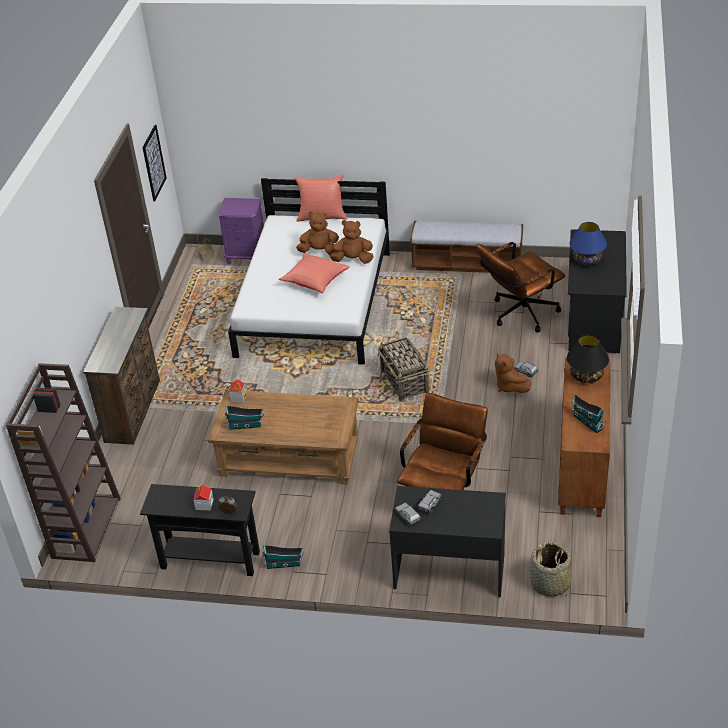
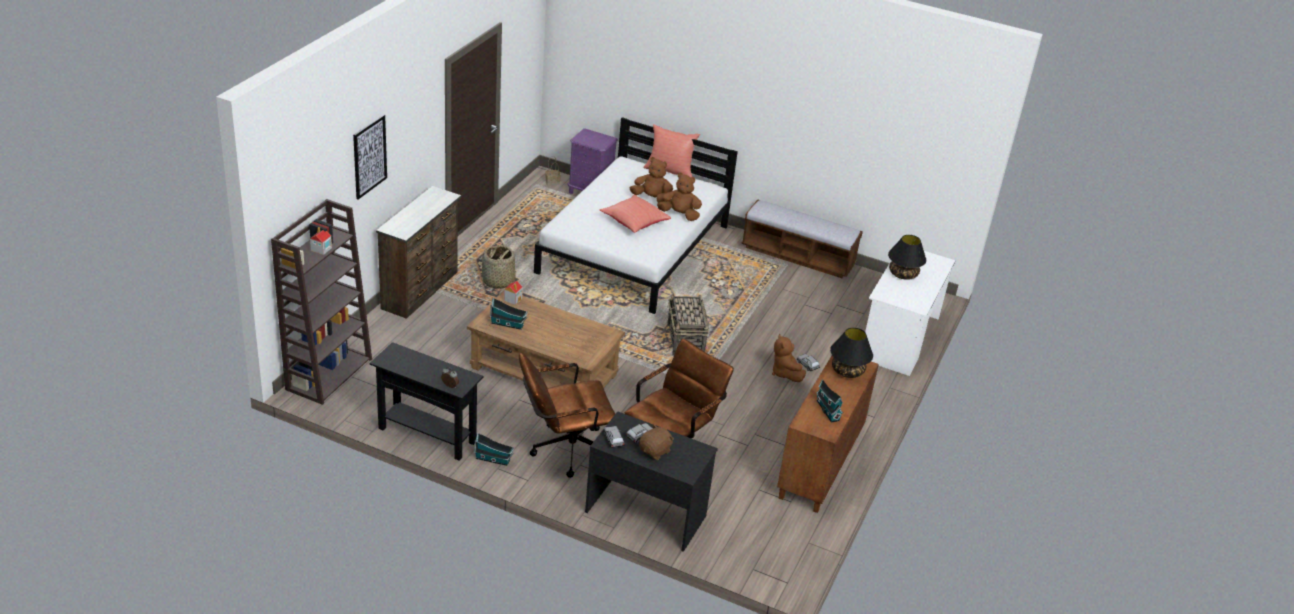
camera: 10 degrees right, 5 degrees down
(154, 163) = (521, 72): picture -> picture (369, 156)
(204, 504) = (431, 373): toy house -> toy house (321, 249)
(451, 515) = (655, 451): none -> brown plush toy
(519, 314) = (826, 314): brown office chair -> brown office chair (563, 450)
(550, 583) = (738, 555): basket -> basket (498, 281)
(586, 260) = (903, 274): blue table lamp -> black table lamp
(594, 318) = (899, 339): black desk -> white desk

